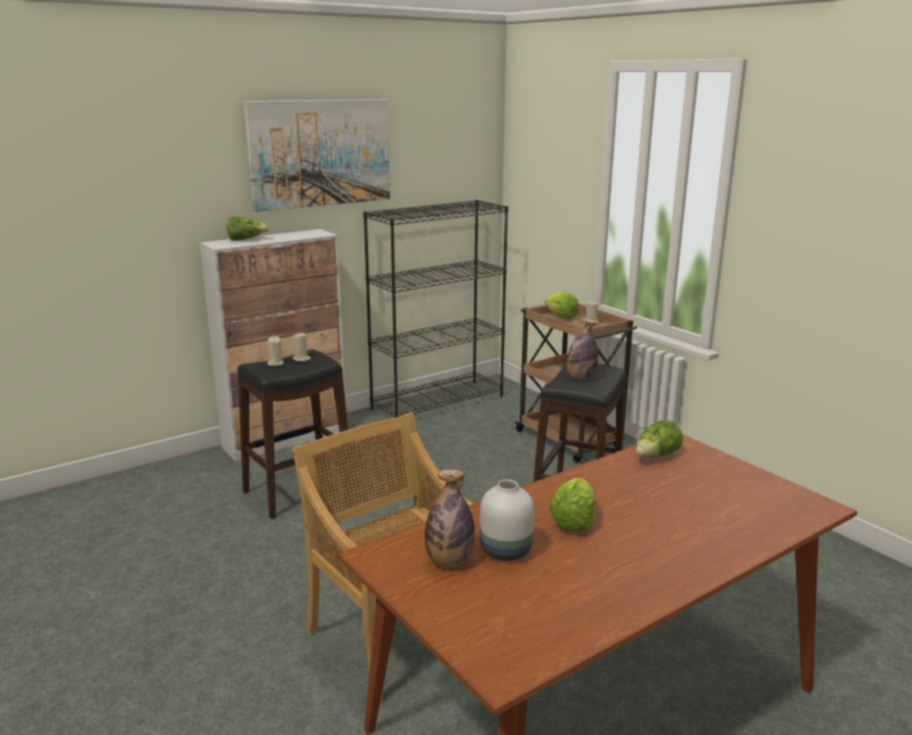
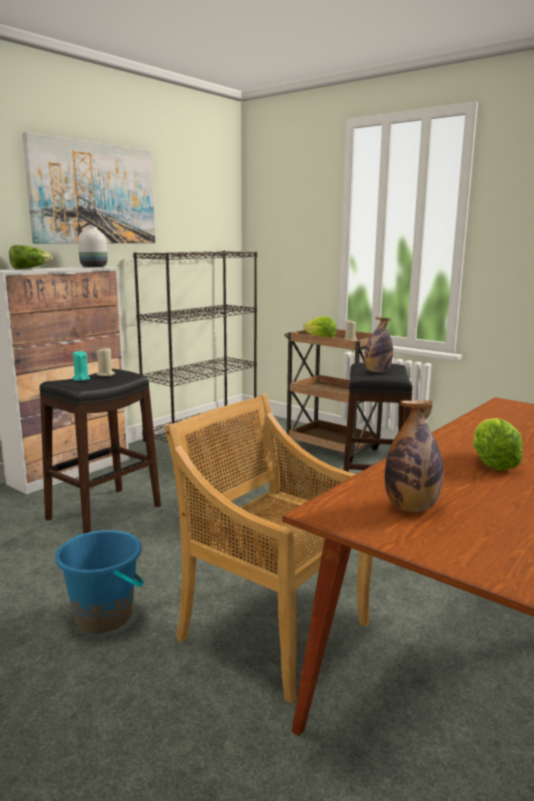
camera: 15 degrees left, 5 degrees down
(257, 599) = (104, 616): none -> blue bucket
(275, 363) = (81, 379): beige candle -> turquoise candle
(506, 551) = (458, 492): white vase -> white vase (94, 267)
(656, 456) = (503, 413): lettuce -> none

